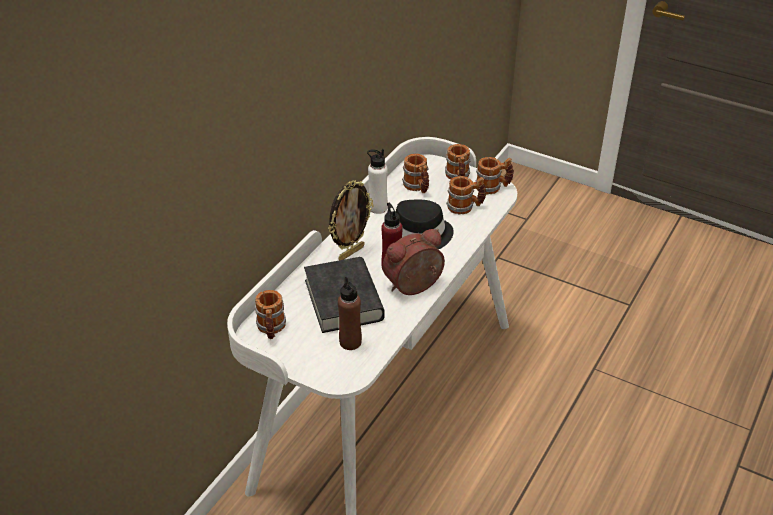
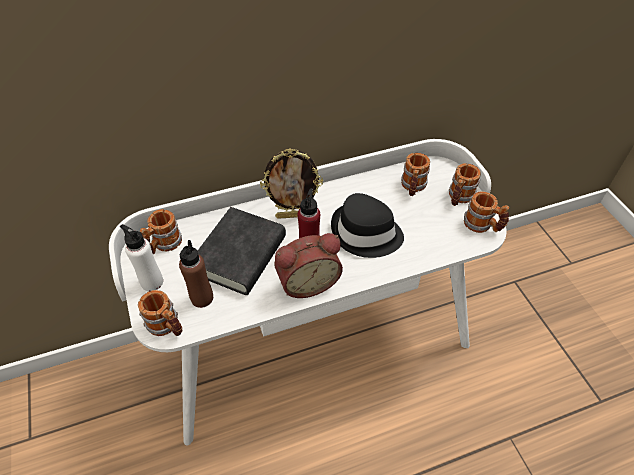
camera: 40 degrees right, 10 degrees up
(377, 208) = (358, 187): white bottle -> white bottle (152, 282)
(415, 287) = (307, 281): alarm clock -> alarm clock turned 150 degrees clockwise
(465, 207) = (435, 230): mug -> mug (167, 326)

